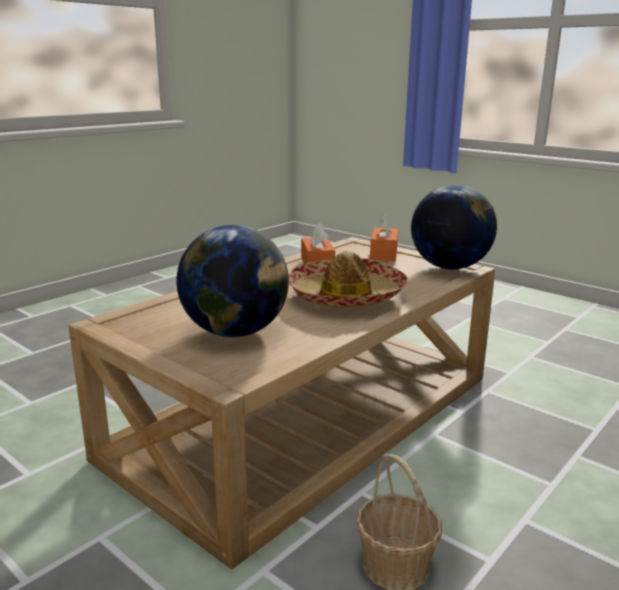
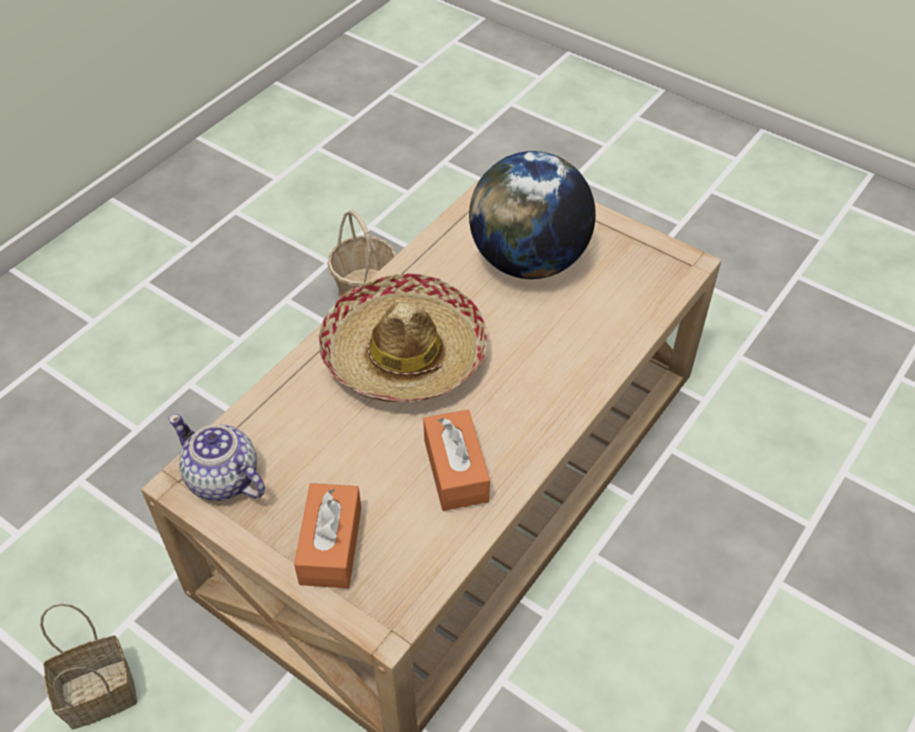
camera: 175 degrees right, 30 degrees up
(449, 267) = (223, 479): globe -> teapot
(509, 353) = (97, 696): none -> basket

